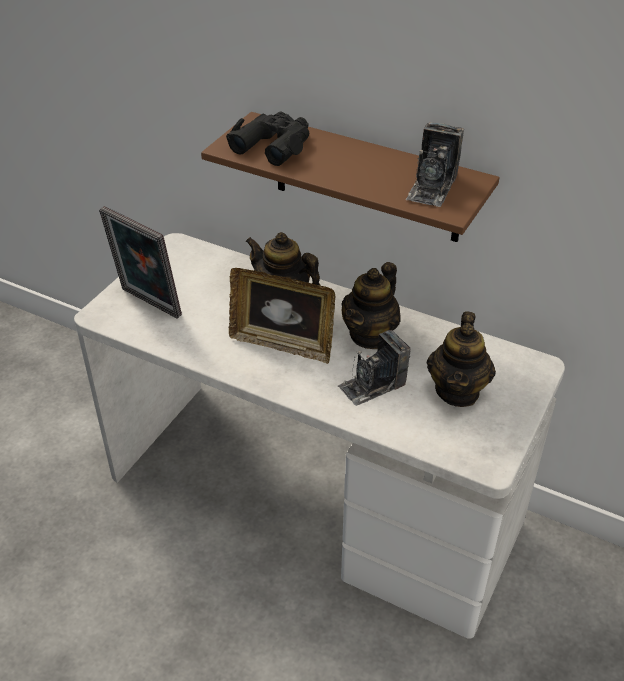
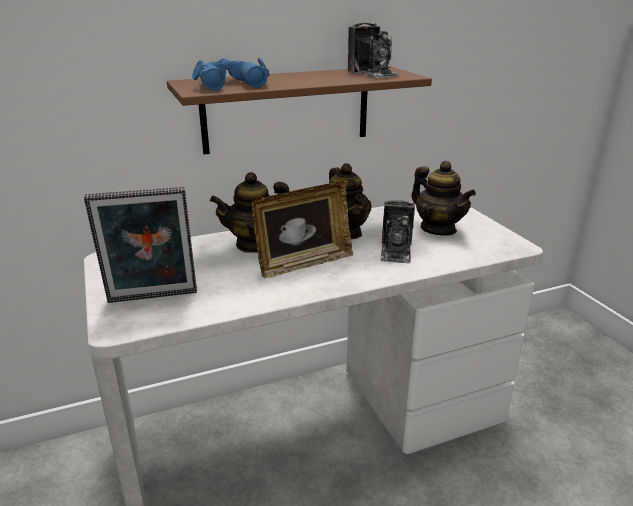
camera: 50 degrees left, 15 degrees down
(273, 144) = (229, 84): black binoculars -> blue binoculars

